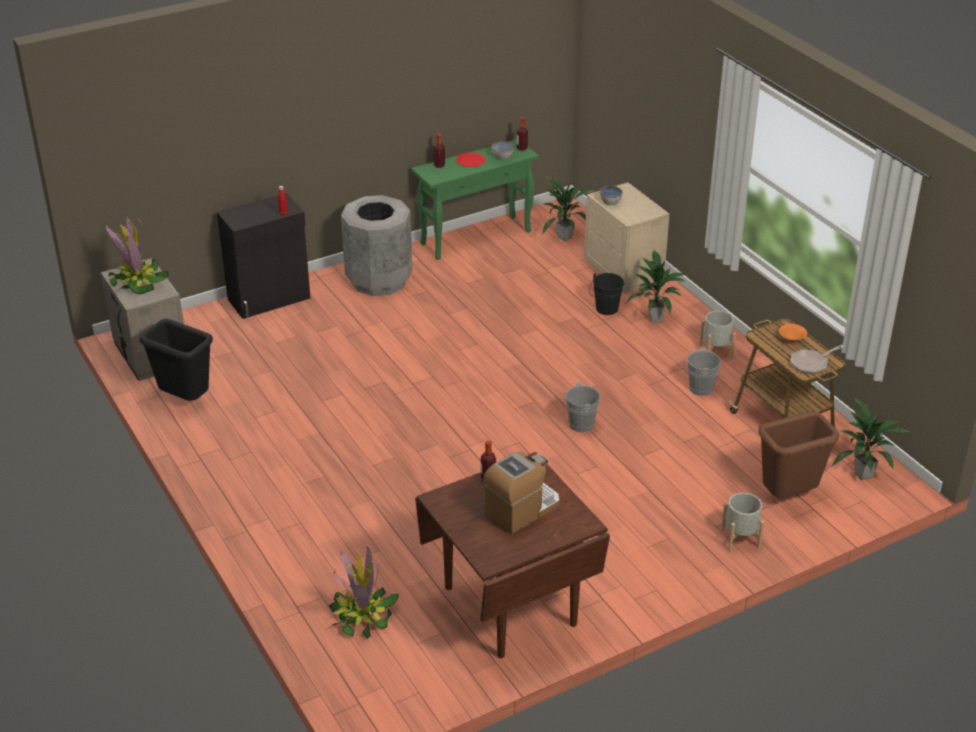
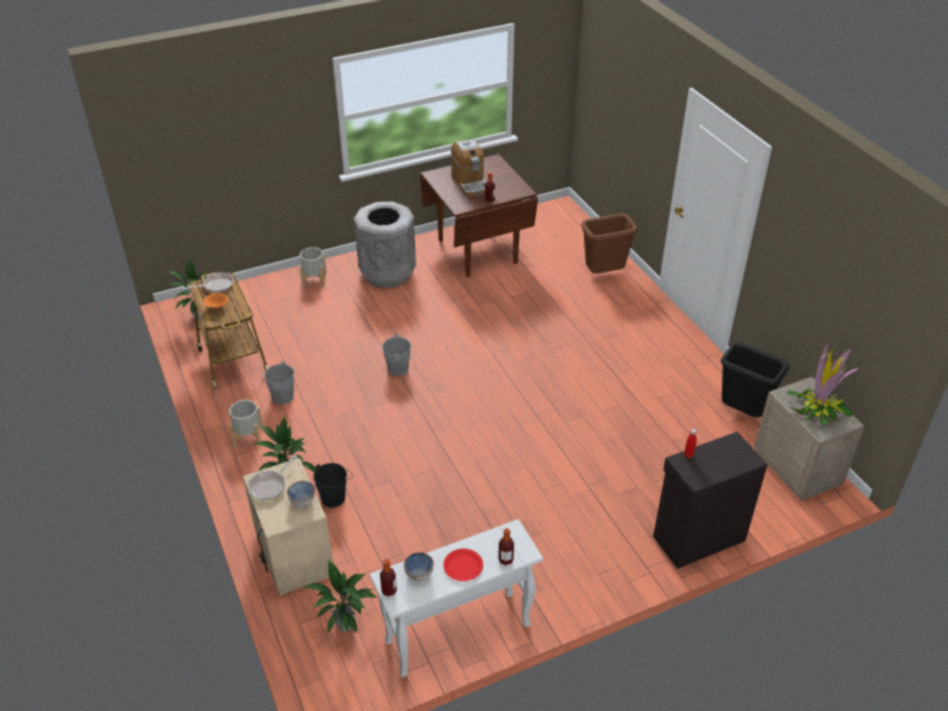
camera: 175 degrees left, 5 degrees up
(361, 617) = (570, 250): potted plant -> none
(379, 280) = (578, 560): grey trash can -> grey trash can (387, 273)
(476, 237) = (457, 634): green console table -> white console table
(522, 509) = (470, 183): coffee machine -> coffee machine turned 75 degrees counterclockwise
(642, 208) = (270, 486): none -> frying pan
(788, 496) = (265, 304): brown trash can -> brown trash can (604, 274)

